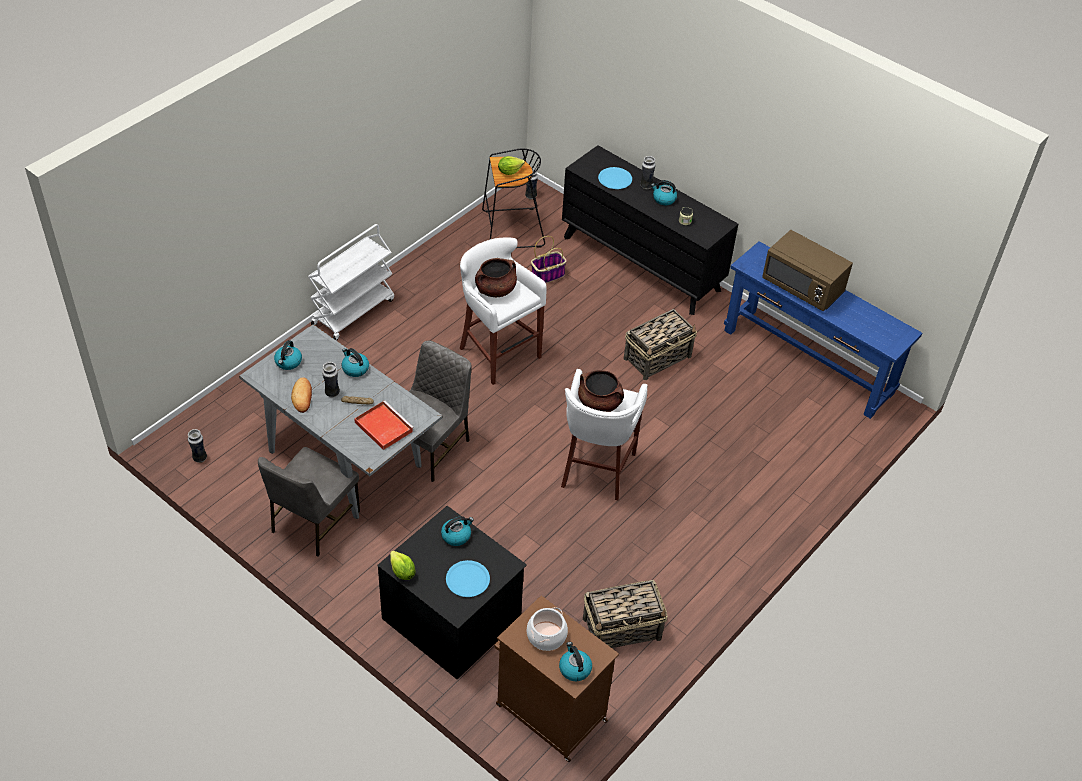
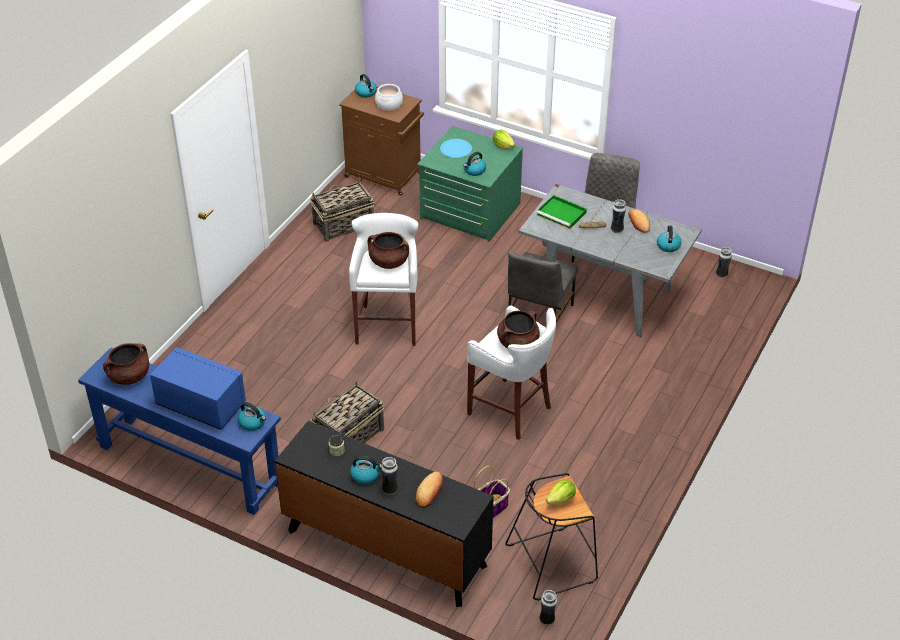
camera: 170 degrees right, 5 degrees down
(353, 311) = (674, 424): white cart -> none
(355, 368) = (609, 250): kettle -> kettle (252, 423)
(382, 426) = (562, 214): red tray -> green tray
(453, 617) = (469, 212): black dresser -> green dresser
(615, 179) = (429, 492): blue plate -> bread
(803, 287) = (200, 405): brown microwave -> blue microwave
(873, 326) = (129, 376): none -> brown cooking pot

